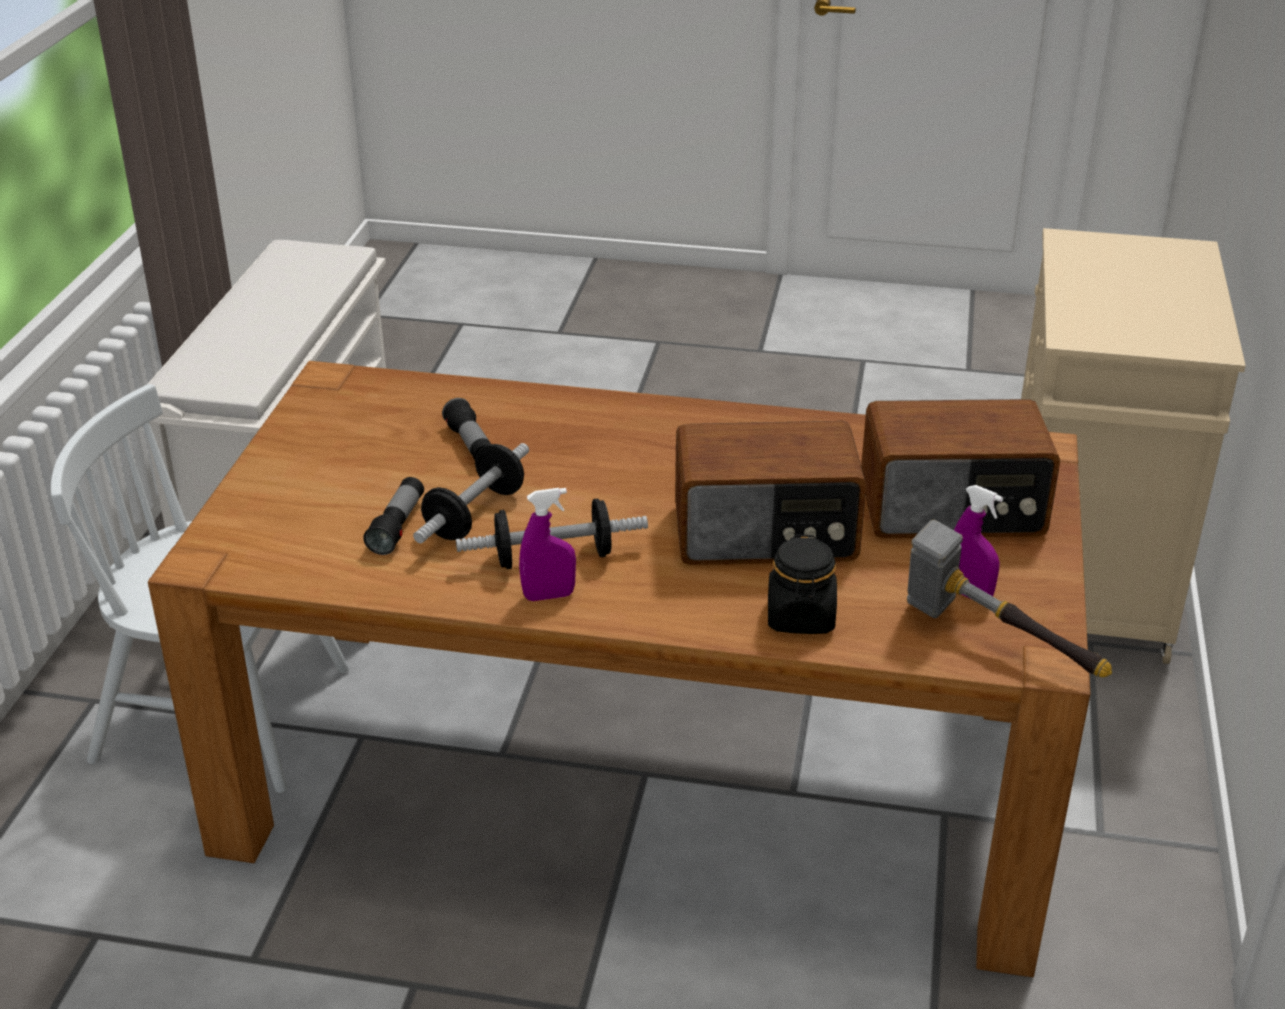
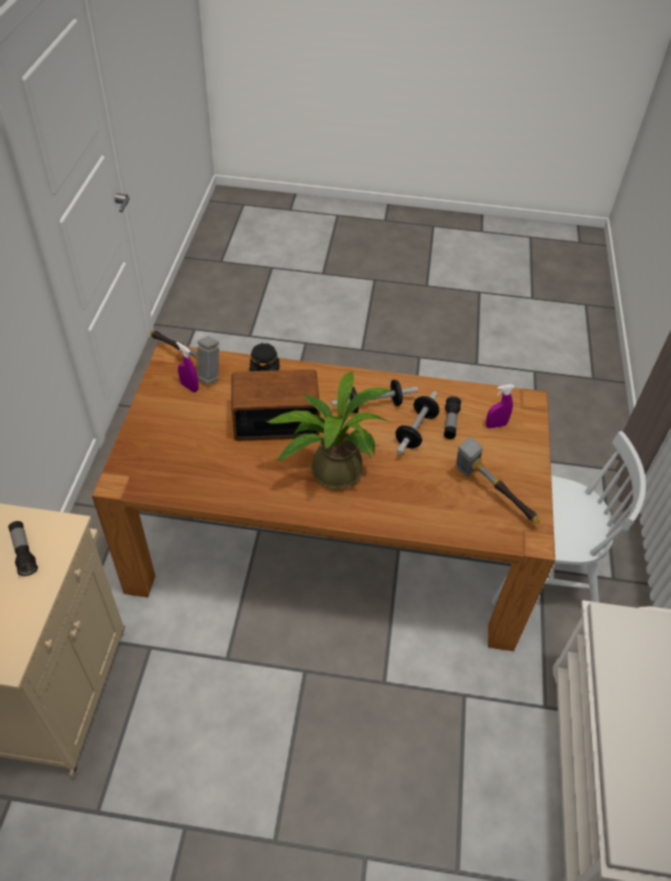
camera: 175 degrees right, 15 degrees up
(369, 428) = (491, 494): none -> hammer
(471, 445) = (431, 481): flashlight -> flashlight (24, 552)
(549, 596) = (372, 385): purple spray bottle -> purple spray bottle (496, 425)
(655, 460) = (330, 470): none -> potted plant
(953, 510) = (180, 436): radio -> none

